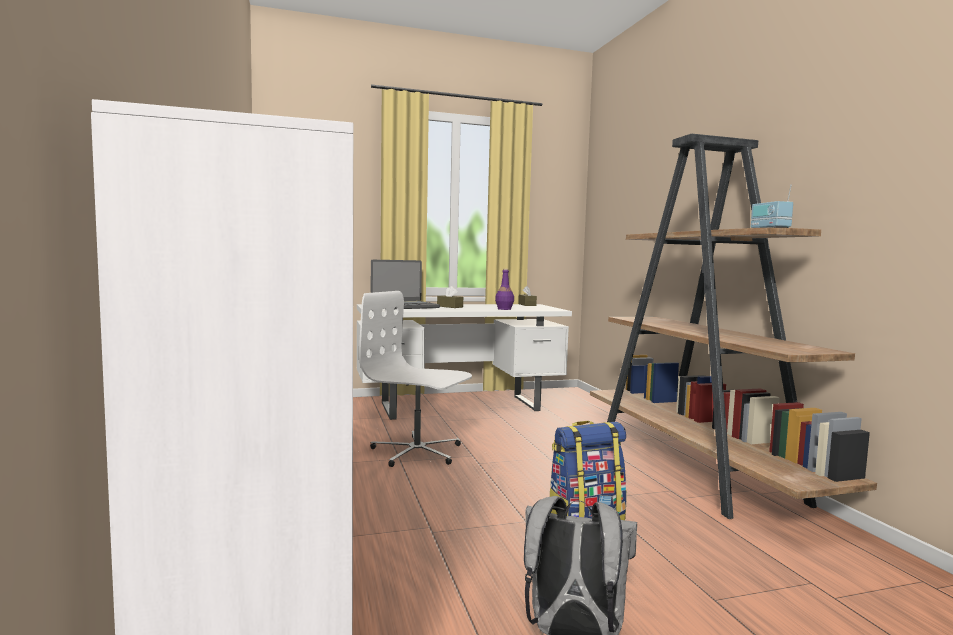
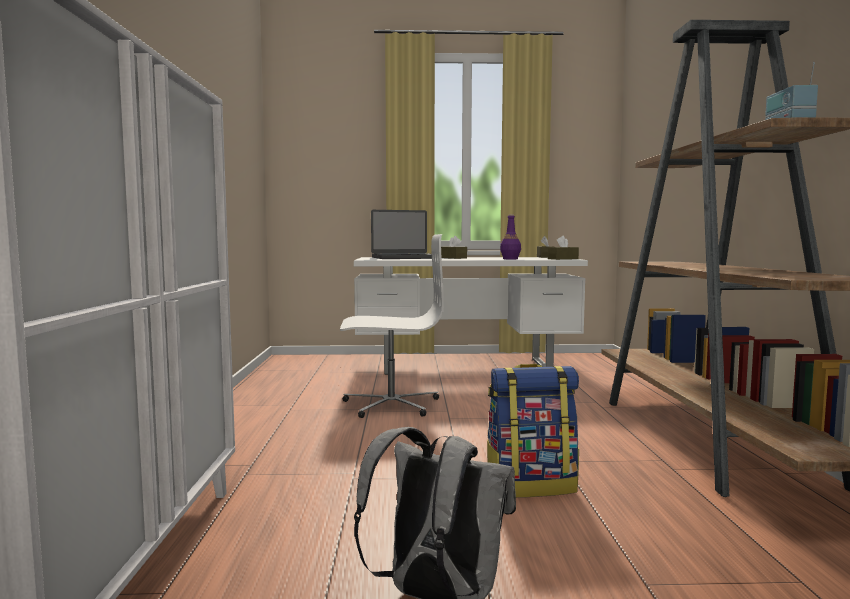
camera: 15 degrees right, 0 degrees up
(417, 452) = (391, 404): white office chair -> white office chair turned 135 degrees clockwise
(549, 309) = (563, 259): none -> brown tissue box

